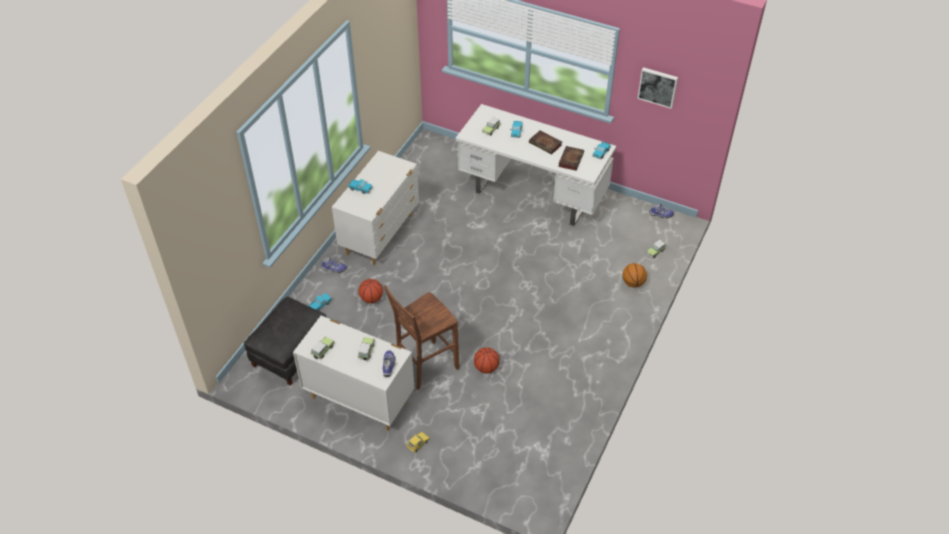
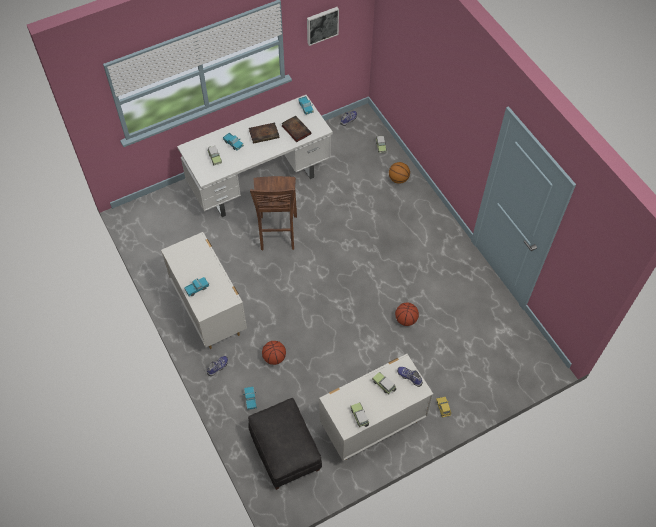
camera: 55 degrees left, 10 degrees up
(425, 366) = (373, 360): brown stool -> brown stool (277, 234)

